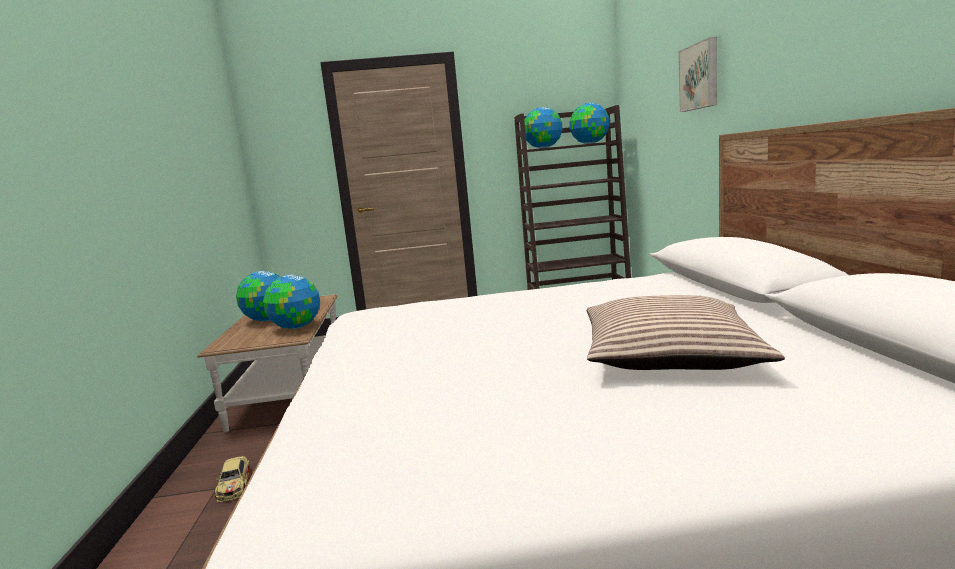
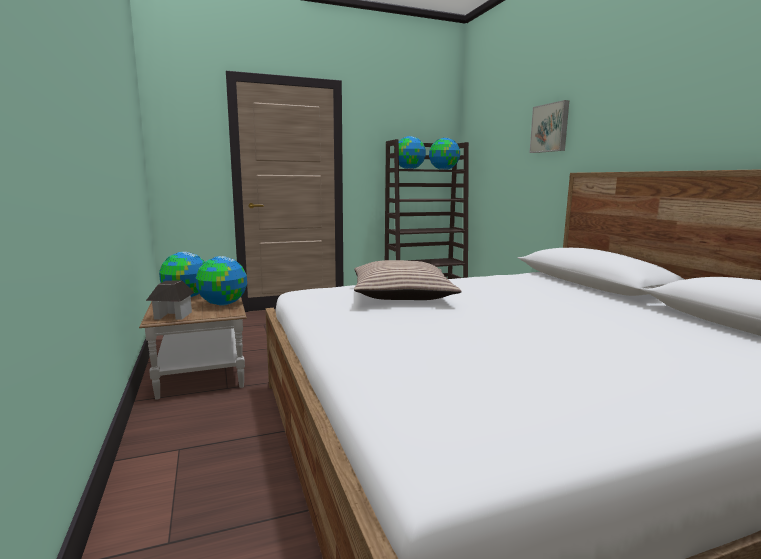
camera: 15 degrees left, 0 degrees up
(234, 484) = (195, 444): toy car -> none
(236, 342) = (173, 315): none -> toy house
(669, 354) = (602, 328): pillow -> pillow (402, 294)

